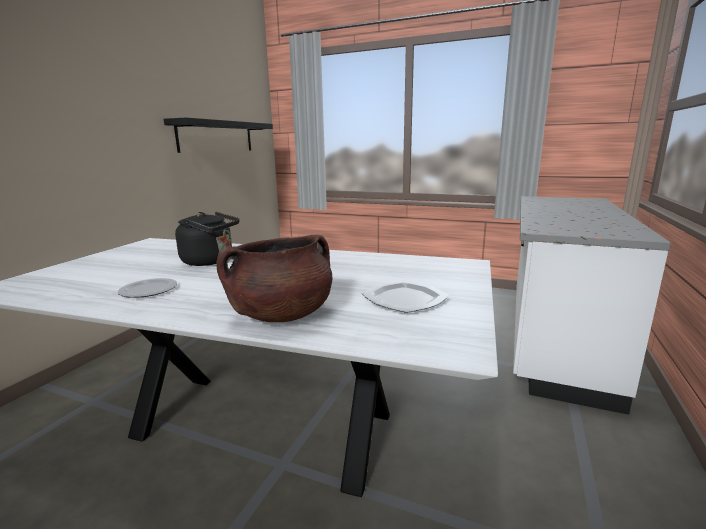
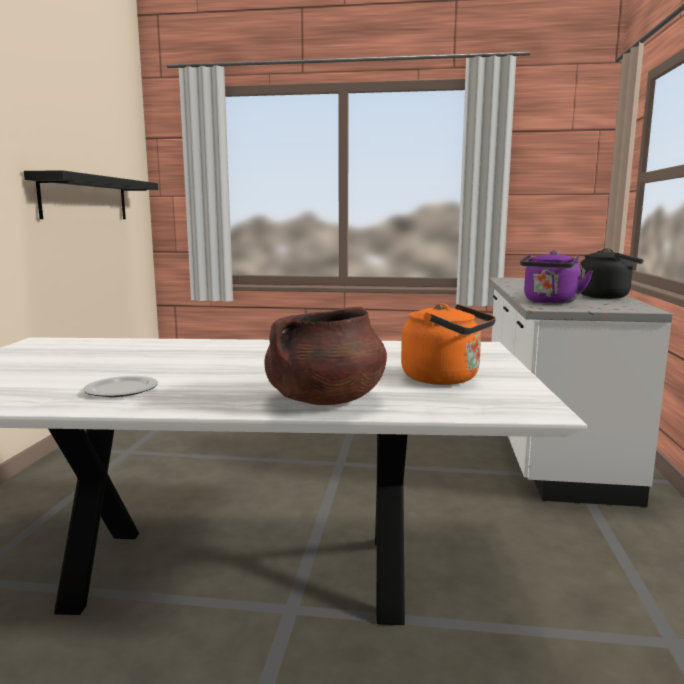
camera: 15 degrees left, 5 degrees down
(211, 261) = (163, 358): black kettle -> black kettle (606, 296)
(405, 299) = (445, 379): plate -> orange kettle
(552, 224) = (550, 302): none -> purple kettle

